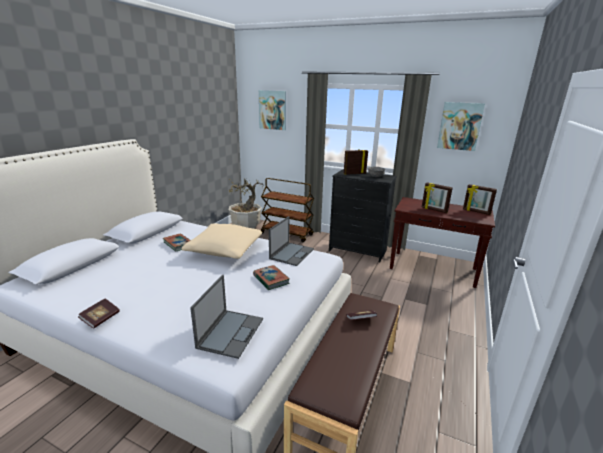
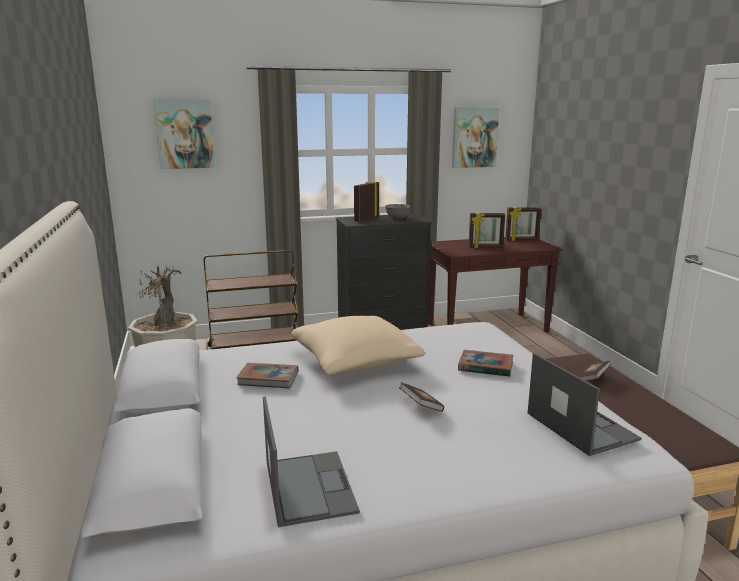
camera: 40 degrees left, 5 degrees down
(101, 319) = (410, 499): book -> book (421, 406)
(292, 253) = (441, 335): laptop -> laptop (309, 486)

